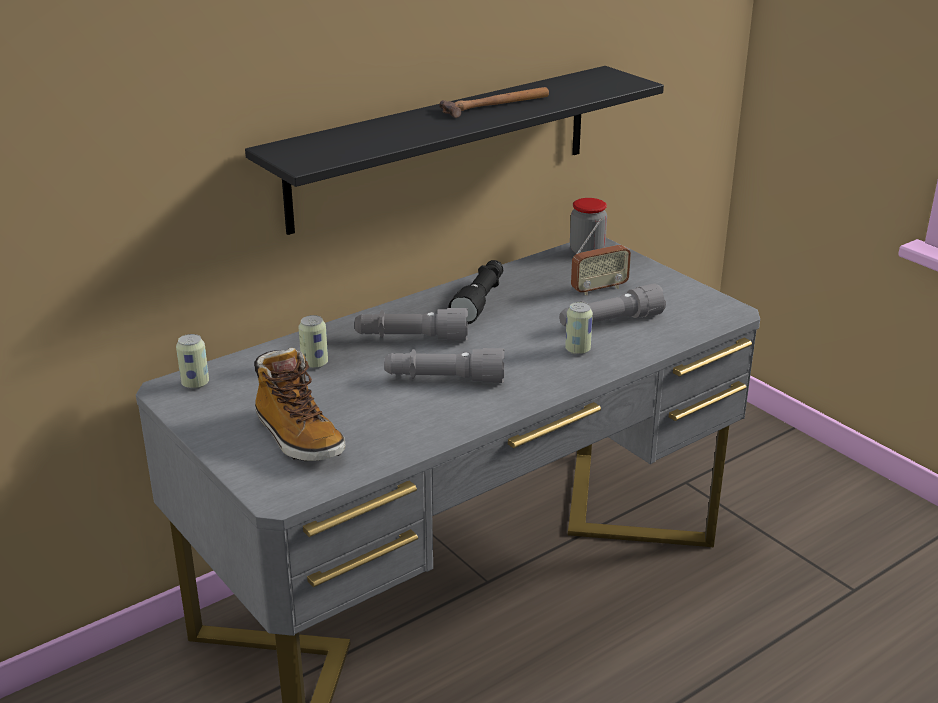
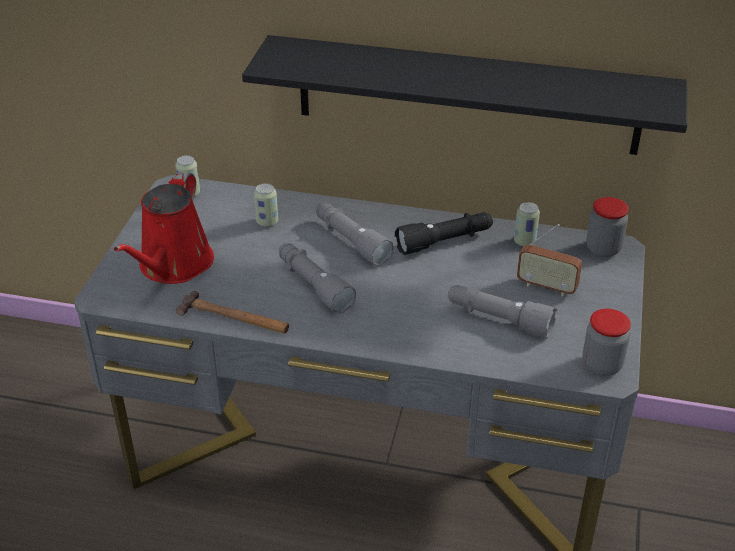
camera: 50 degrees right, 10 degrees up
(298, 437) = (173, 266): boot -> red watering can
(496, 105) = (499, 78): hammer -> hammer (234, 318)
(577, 350) = (433, 324): can -> can (524, 241)
(715, 309) = (601, 365): none -> jar

